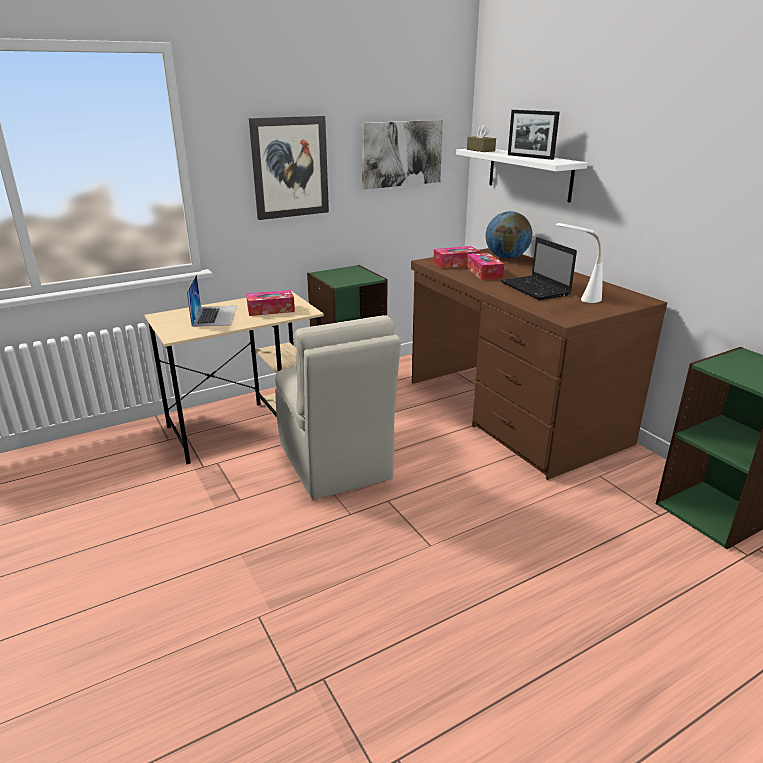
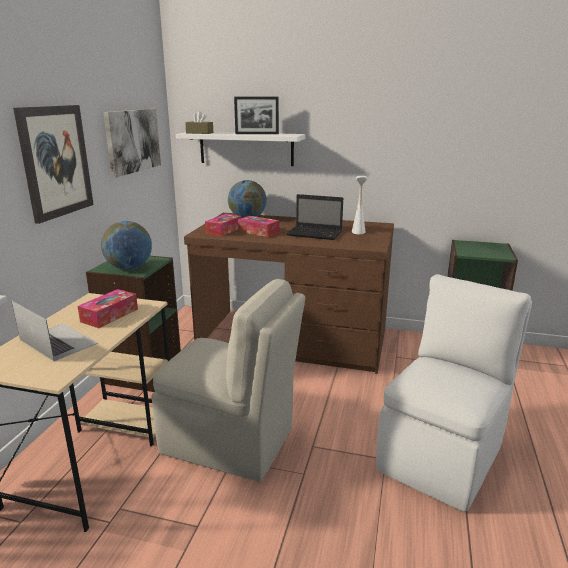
camera: 45 degrees left, 5 degrees down
(339, 278) = (129, 268): none -> globe
(489, 577) = (442, 455): none -> white chair

